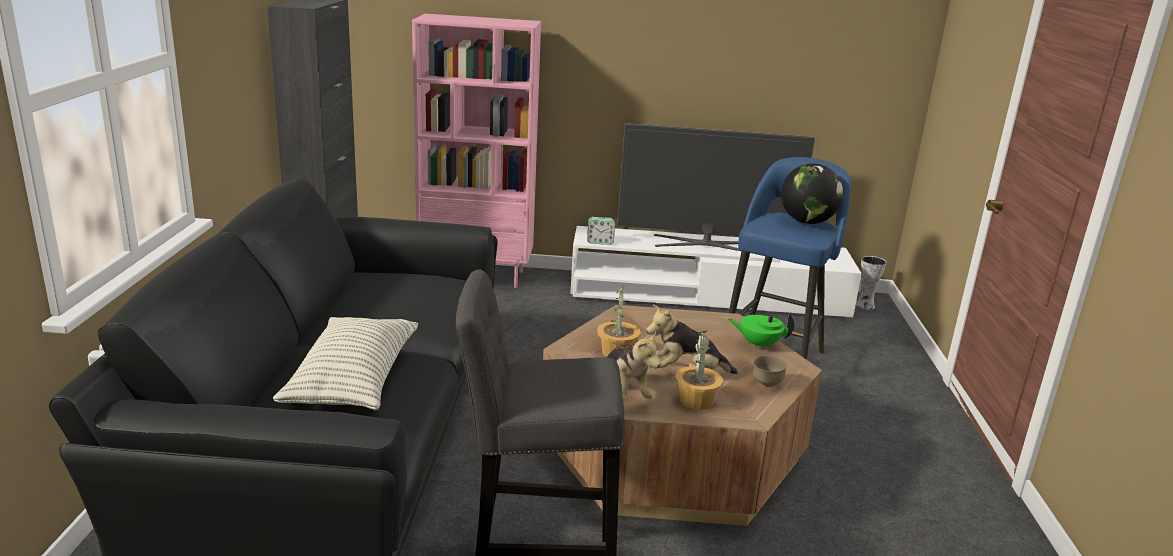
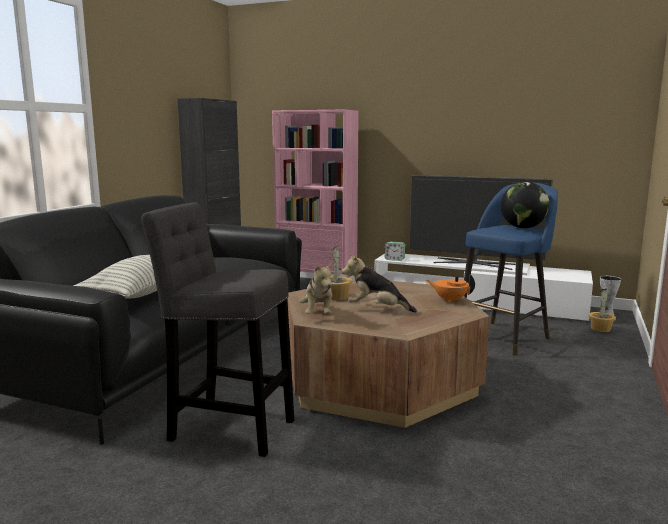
camera: 20 degrees right, 10 degrees down
(696, 401) = (368, 322): potted plant -> potted plant (600, 329)
(758, 344) = (450, 300): green teapot -> orange teapot
(767, 384) = (434, 319): brown bowl -> none

